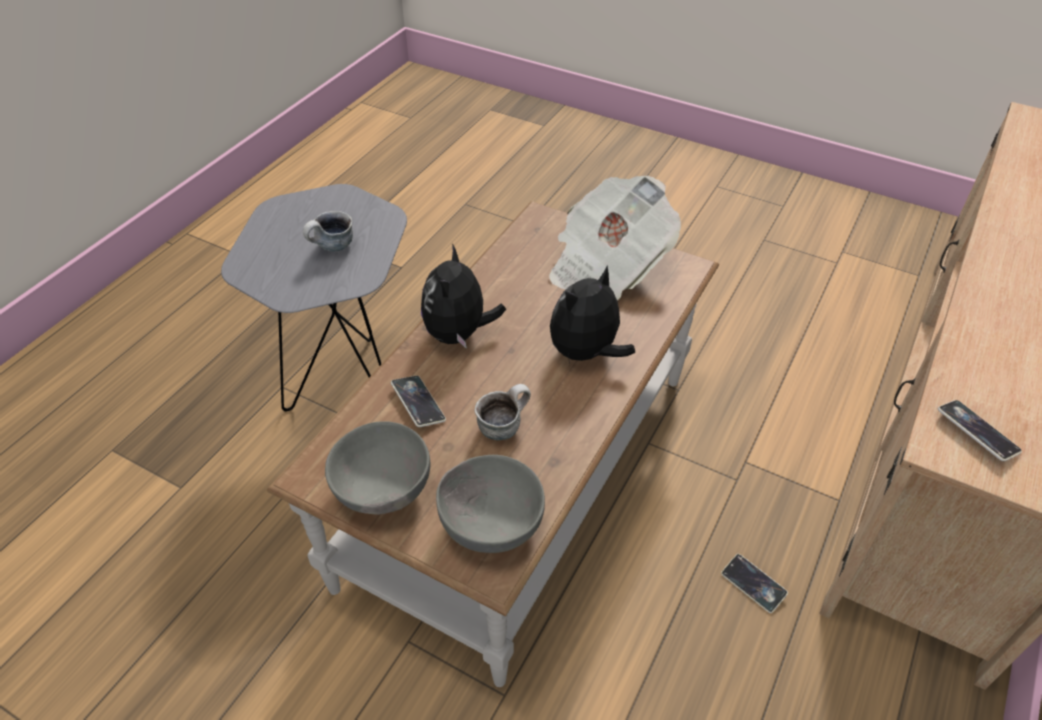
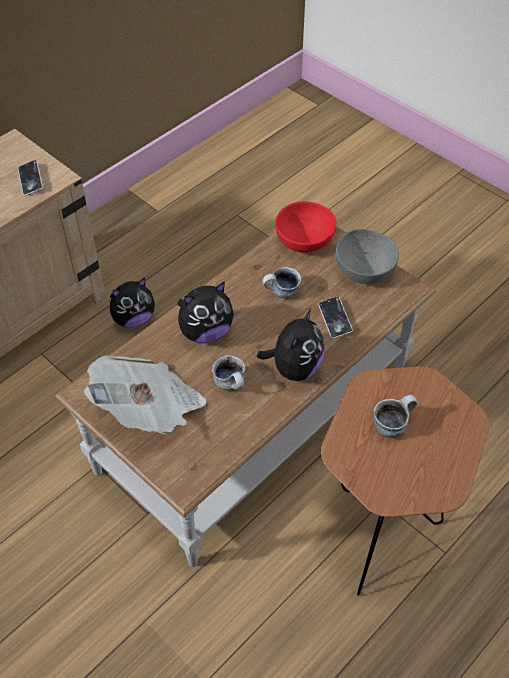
camera: 165 degrees left, 5 degrees up
(350, 393) = (381, 529): grey side table -> brown side table
(490, 522) = (305, 243): grey bowl -> red bowl
(527, 303) = (232, 385): none -> mug
(753, 585) = (133, 319): phone -> plush toy

